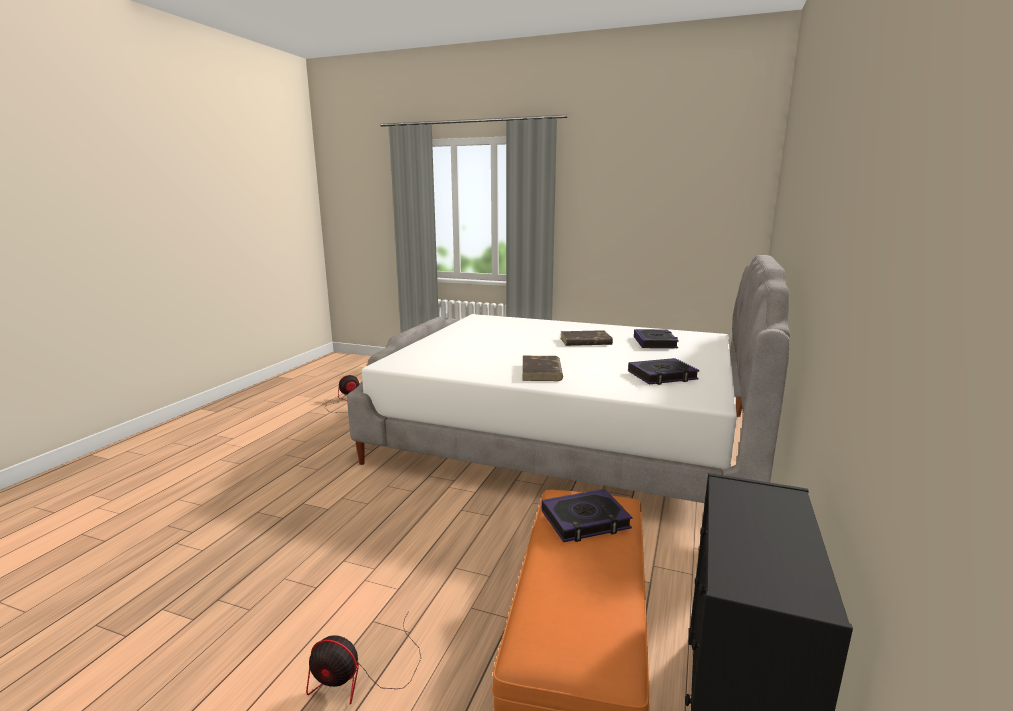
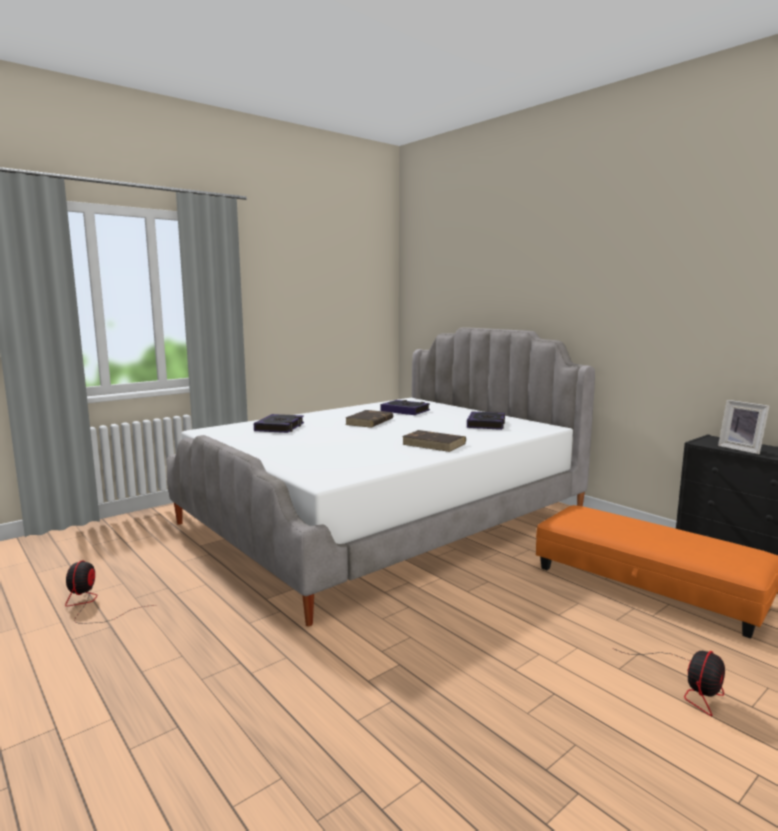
camera: 60 degrees left, 5 degrees down
(585, 520) = (603, 521): book -> book (280, 427)
(738, 519) = (741, 449): none -> picture frame

